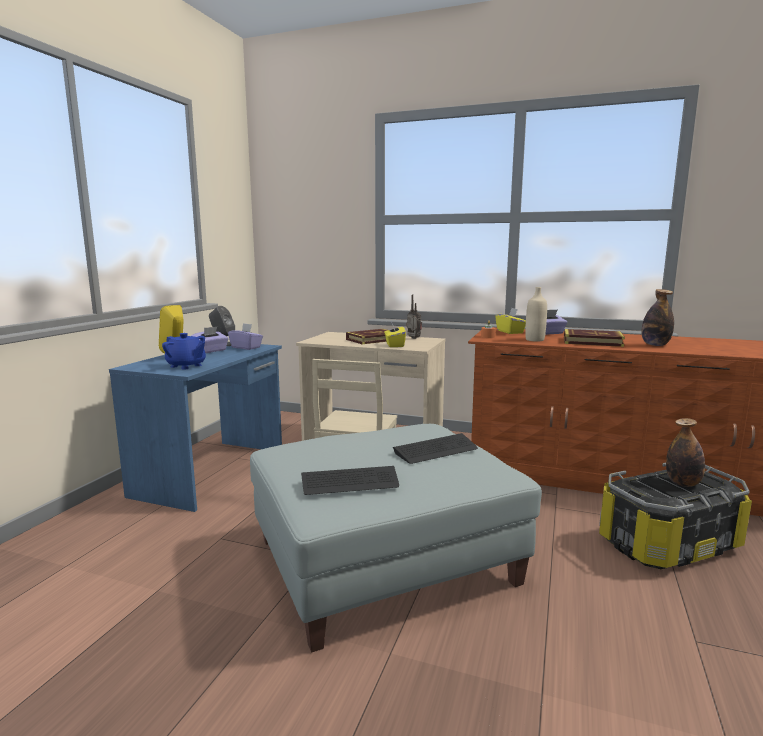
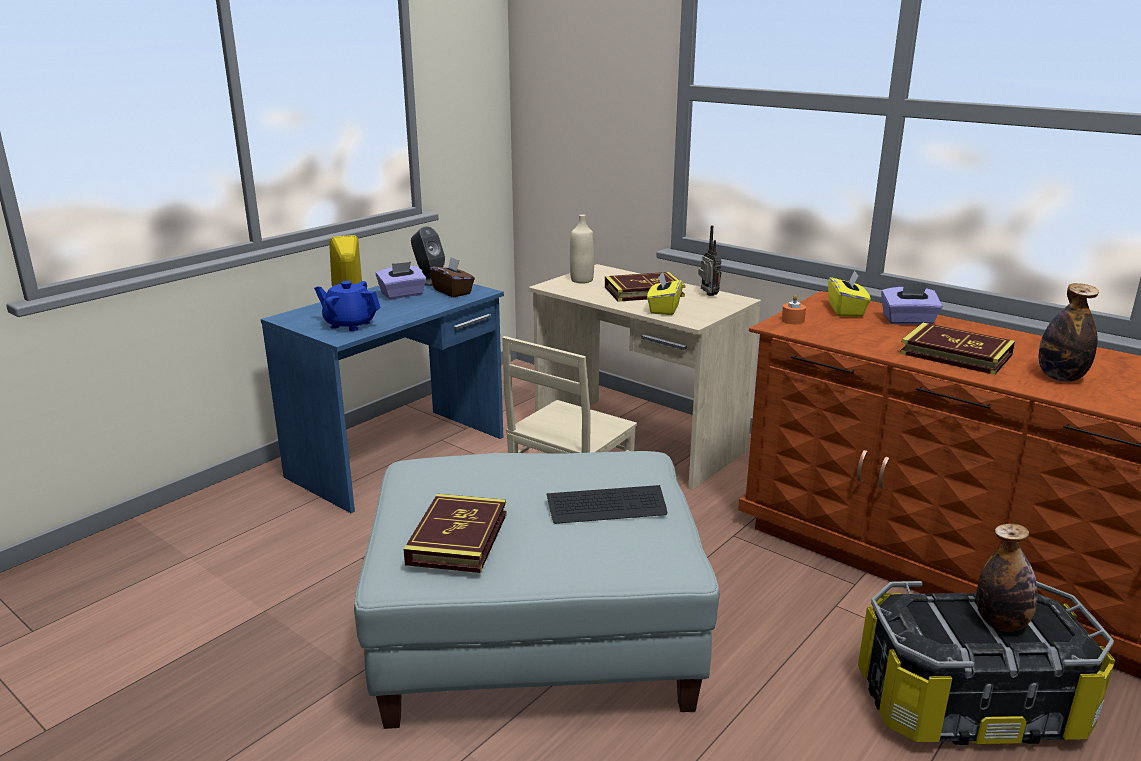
camera: 20 degrees right, 10 degrees up
(186, 366) = (350, 324): blue teapot -> blue teapot turned 150 degrees clockwise
(246, 347) = (453, 292): purple tissue box -> brown tissue box
(350, 482) = (458, 538): keyboard -> book
(534, 340) = (861, 337): beige bottle -> beige bottle (581, 280)

